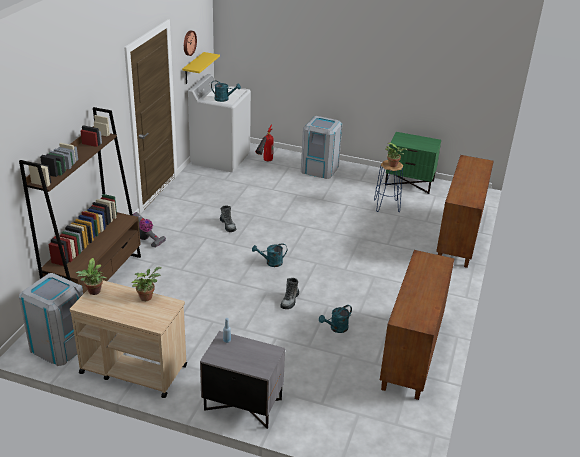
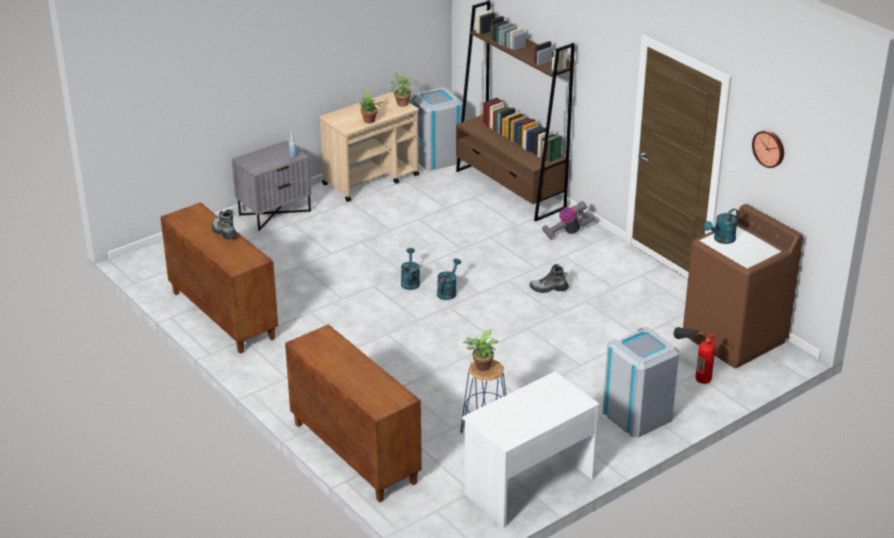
camera: 125 degrees right, 0 degrees up
(193, 68) = (774, 194): yellow shelf -> none
(220, 158) = (734, 339): white washing machine -> brown washing machine
(290, 301) = (373, 279): boot -> boot (224, 233)
(336, 328) = (304, 289): turquoise watering can -> turquoise watering can (410, 281)
(409, 182) = (528, 485): green nightstand -> white desk

